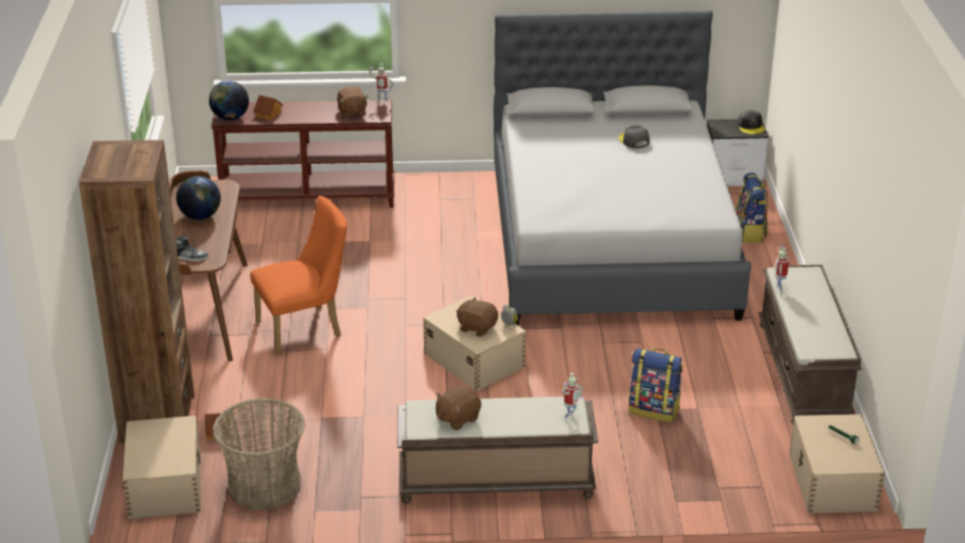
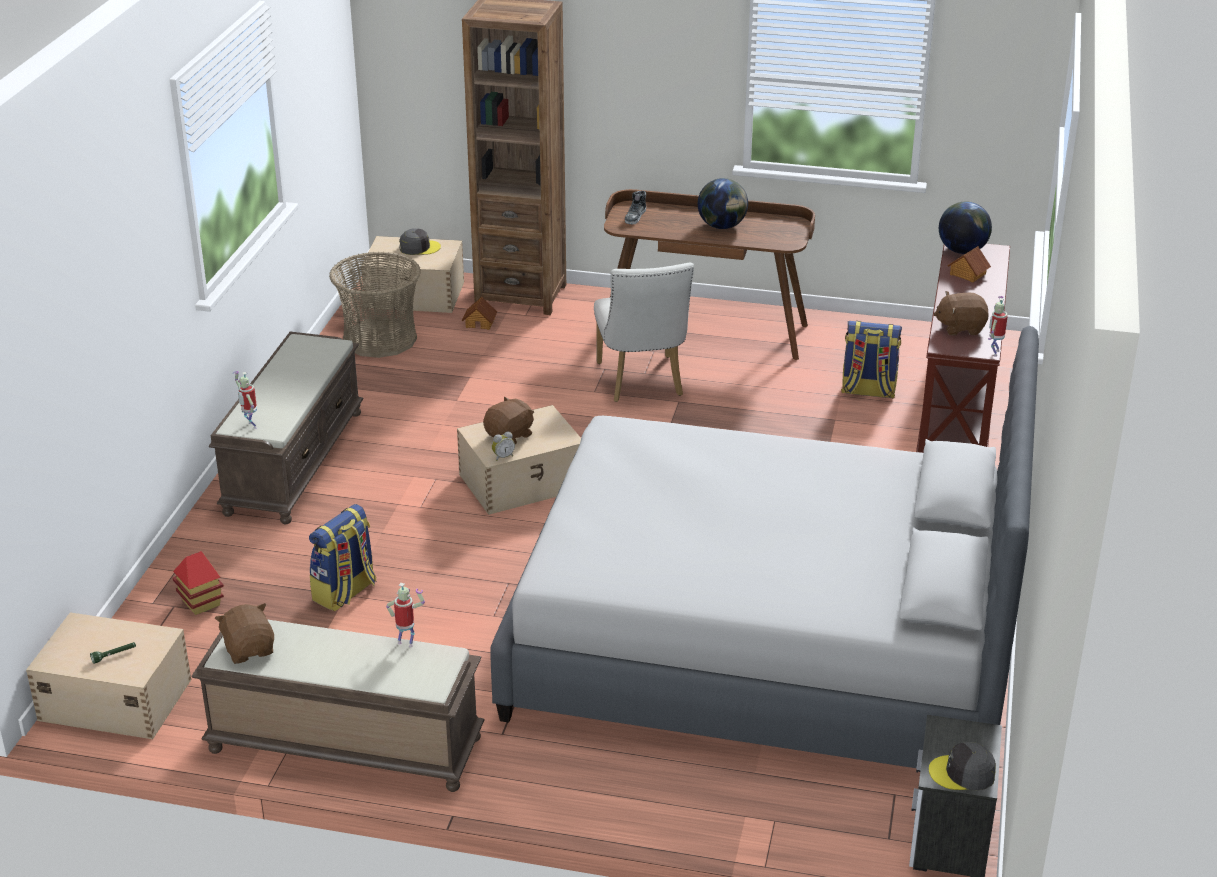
camera: 105 degrees right, 0 degrees up
(305, 328) = (642, 383): orange chair -> white chair
(457, 418) = (299, 362): brown plush toy -> brown plush toy (249, 649)
(633, 140) = (826, 550): grey cap -> grey cap (419, 247)
(706, 475) = (201, 603): none -> toy house
(750, 233) = (747, 803): backpack -> backpack (868, 391)

